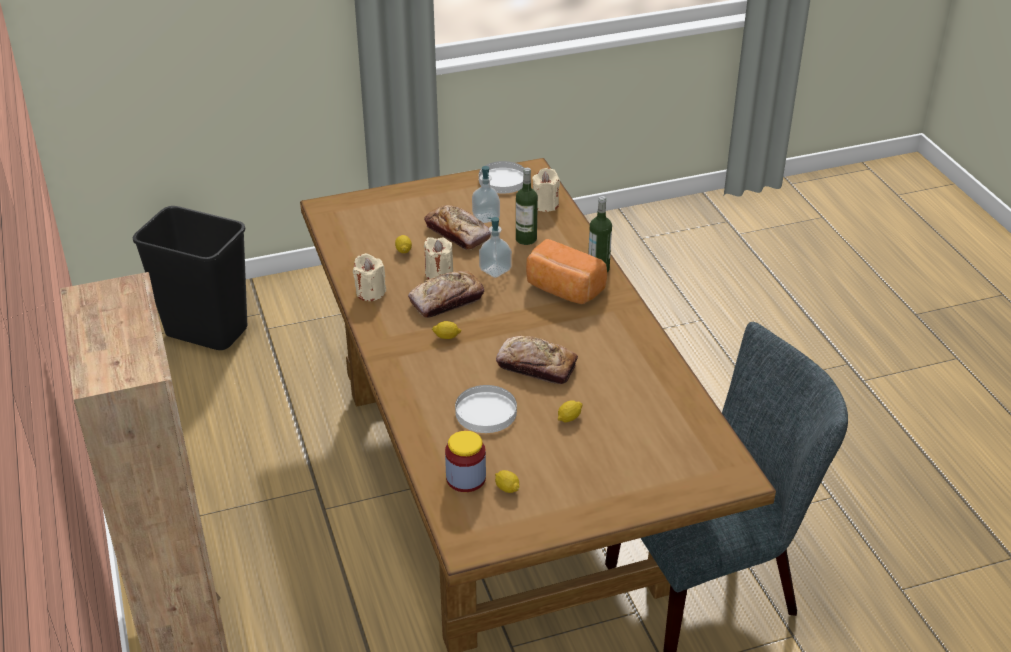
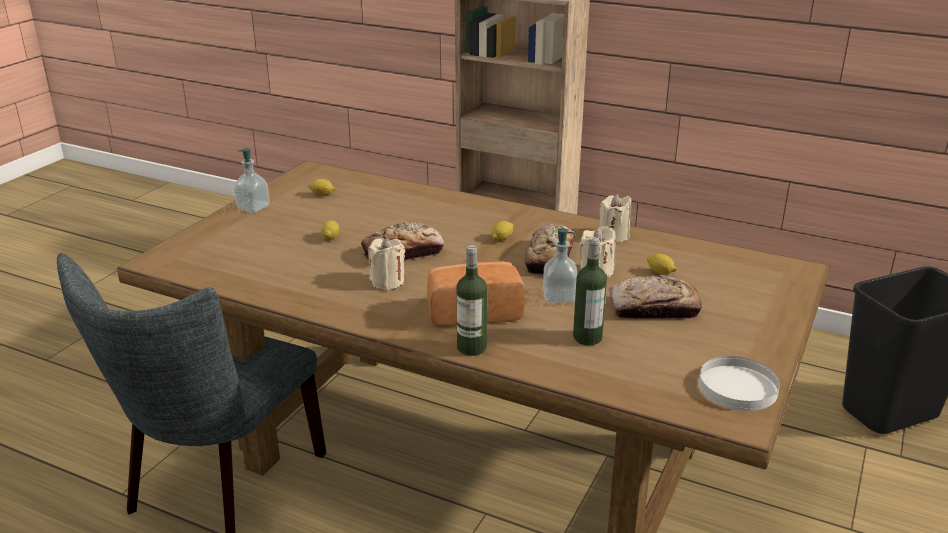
camera: 135 degrees right, 10 degrees down
(466, 478) = (355, 188): jar -> none
(485, 411) = (396, 216): white plate -> none
(486, 217) = (664, 337): soap dispenser -> soap dispenser (253, 208)
(545, 205) = (640, 385): beige candle -> beige candle (387, 282)

